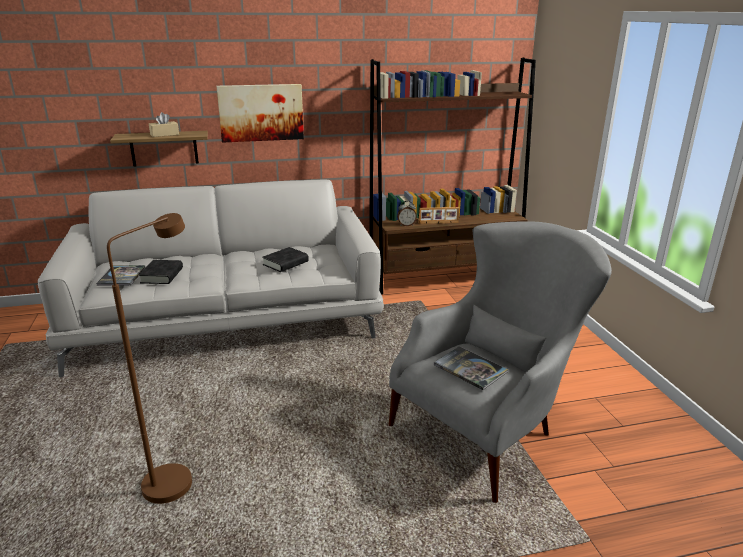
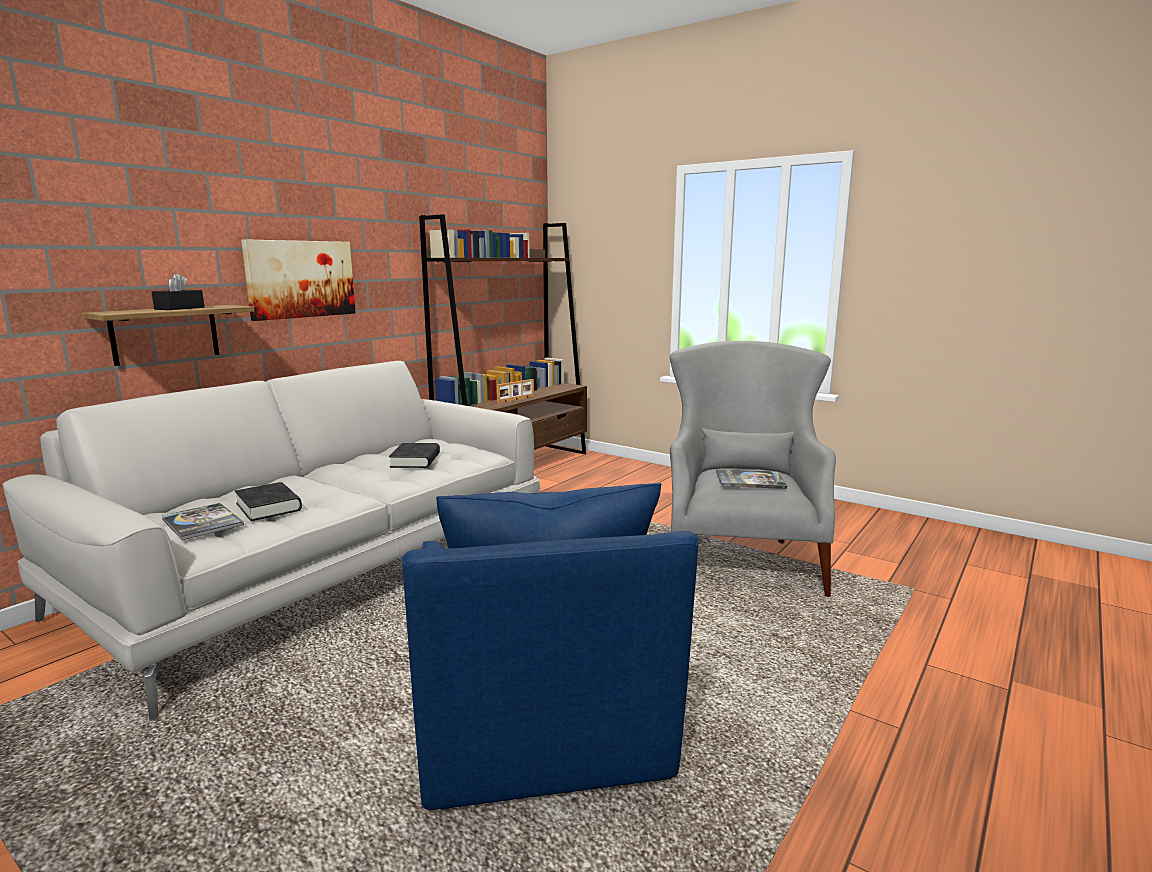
camera: 40 degrees left, 10 degrees down
(164, 134) = (179, 308): beige tissue box -> black tissue box
(176, 477) = (539, 725): brown floor lamp -> blue armchair
(406, 225) = (489, 406): alarm clock -> none

